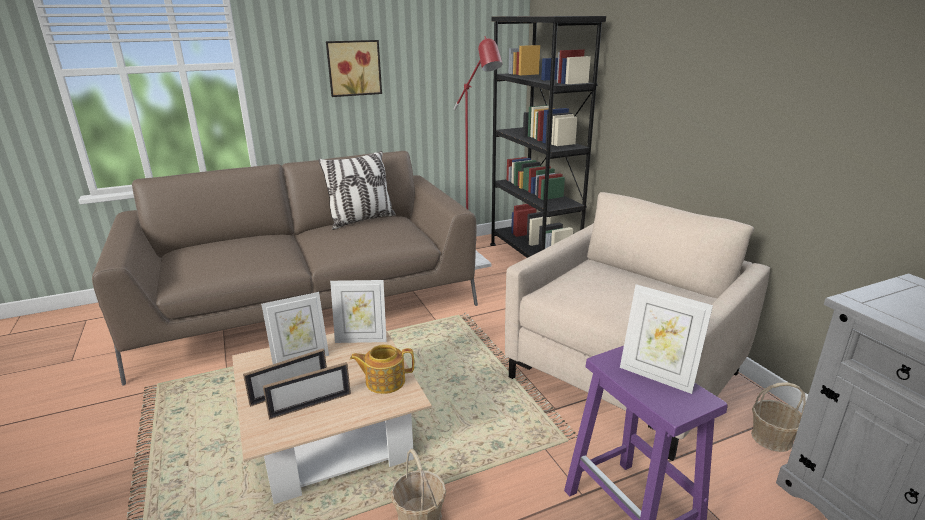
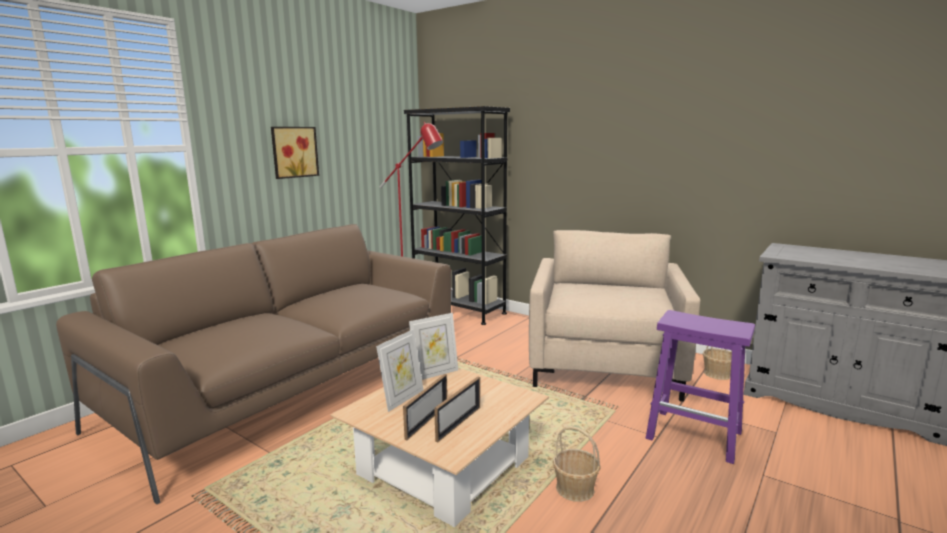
camera: 30 degrees left, 10 degrees down
(361, 220) = (336, 289): pillow -> none
(384, 381) = (494, 393): teapot -> none
(657, 376) = (705, 321): picture frame -> none

